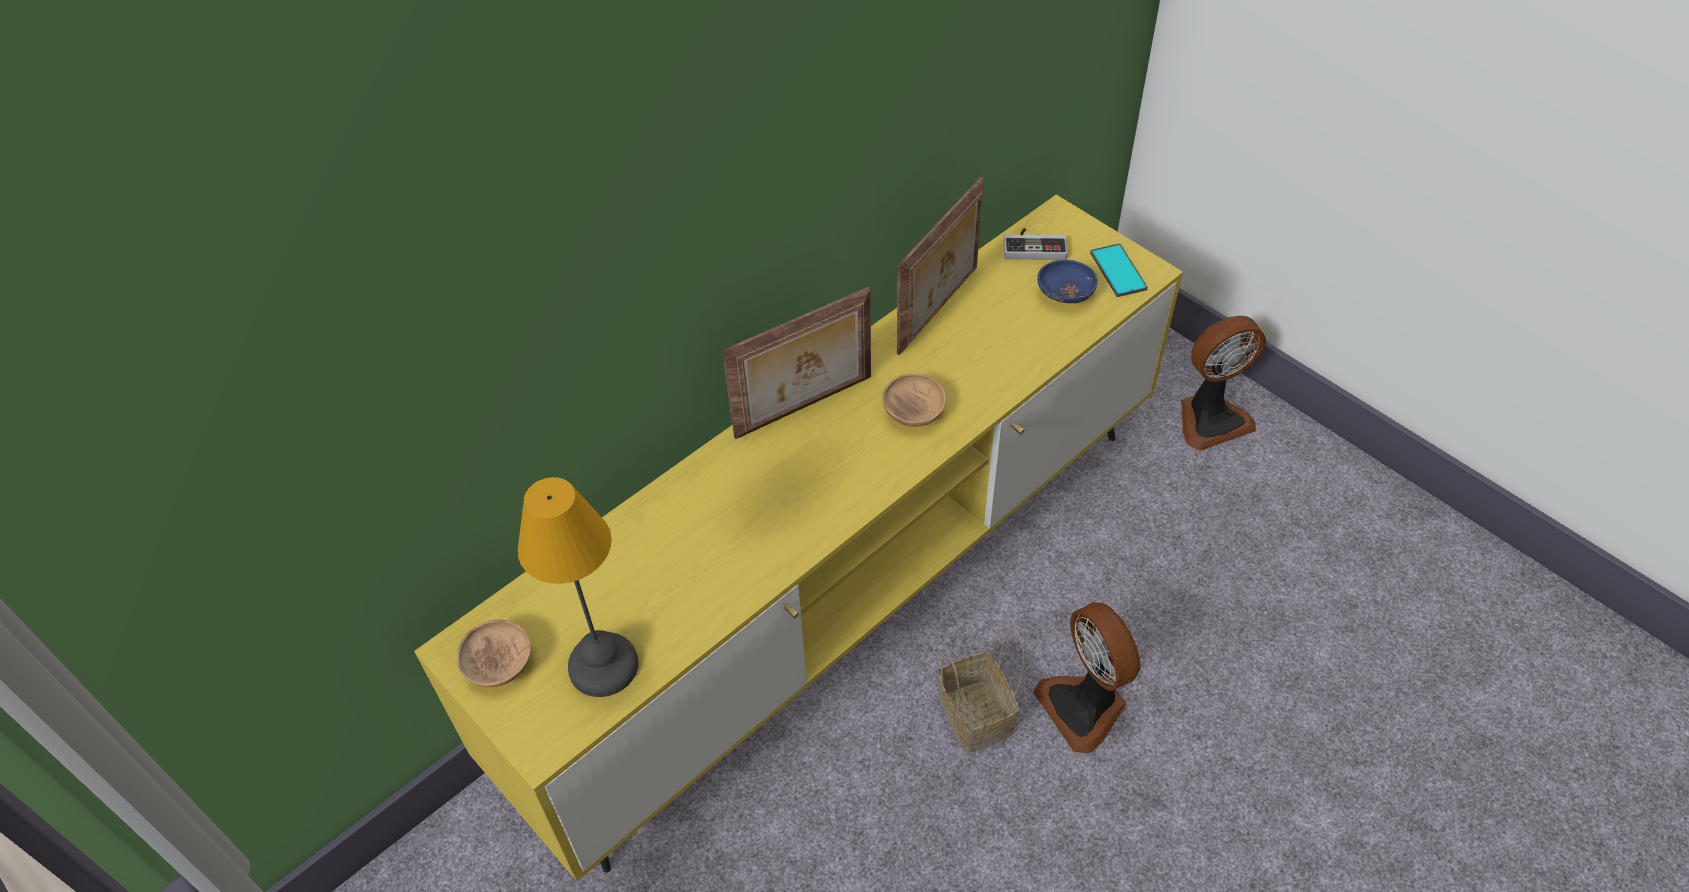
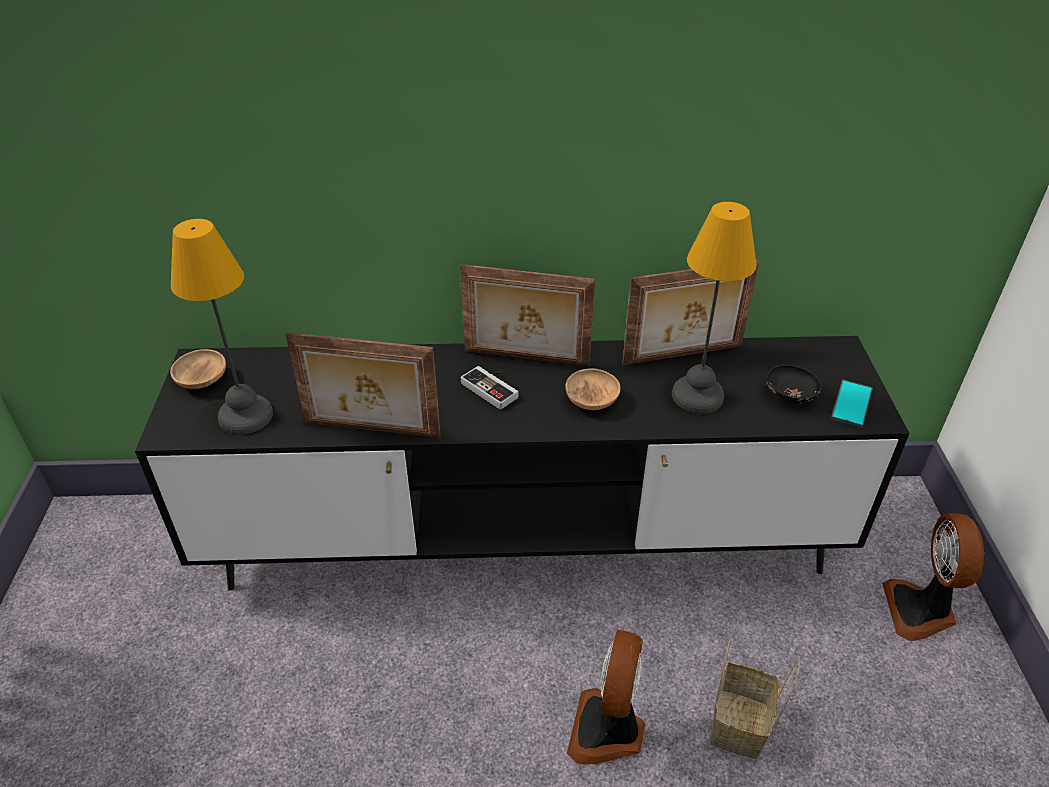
camera: 40 degrees right, 10 degrees down
(751, 586) = (371, 431): none -> picture frame
(846, 598) = (523, 543): yellow tv stand -> black tv stand
(977, 717) = (526, 677): basket -> basket (740, 726)
(996, 344) = (699, 396): none -> table lamp
(1034, 246) = (801, 356): game controller -> game controller (493, 388)
(1065, 294) = (790, 395): blue bowl -> black bowl
(1210, 418) = (920, 610): fan -> fan turned 75 degrees clockwise

